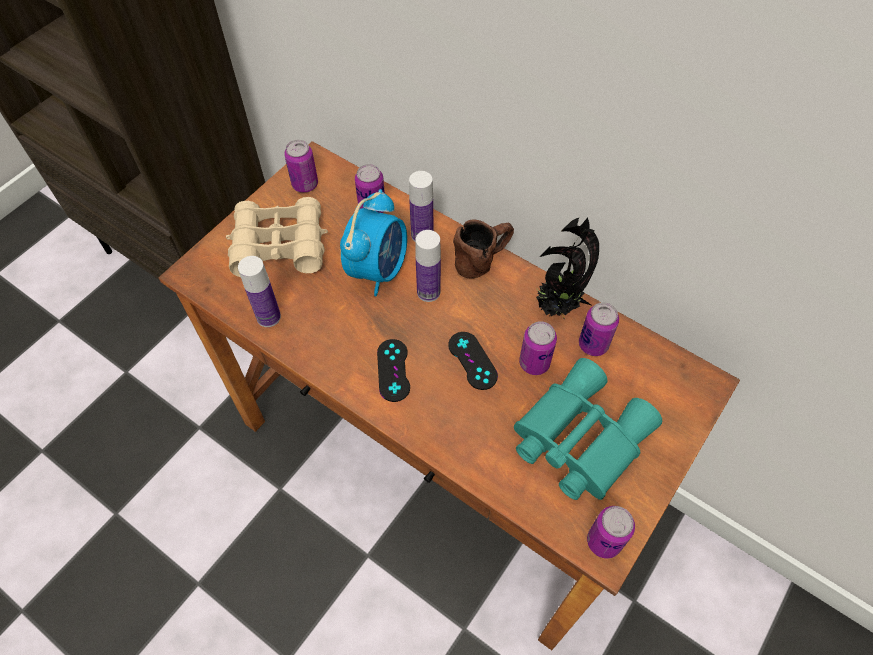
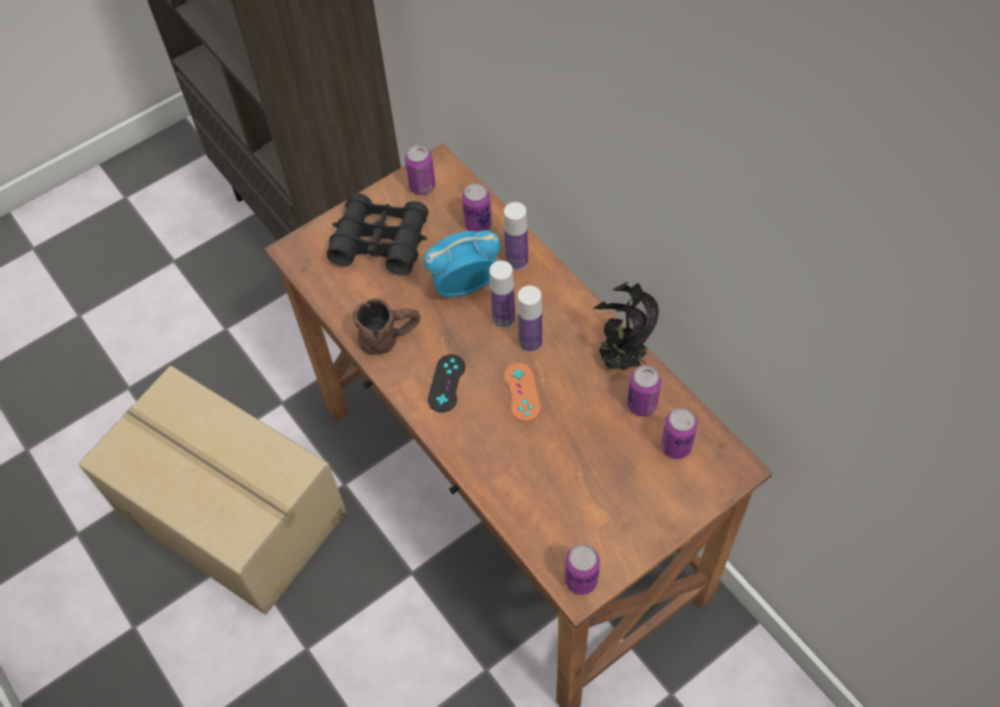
camera: 20 degrees right, 0 degrees up
(177, 542) = (232, 509): none -> cardboard box
(268, 317) = (350, 308): bottle -> bottle (530, 342)
(279, 245) = (380, 241): beige binoculars -> black binoculars
(378, 269) = (464, 285): alarm clock -> alarm clock turned 150 degrees counterclockwise
(472, 360) = (522, 392): black game controller -> orange game controller
(483, 259) = (567, 298): brown mug -> brown mug (391, 337)
(534, 363) = (579, 408): can -> can (676, 446)
(577, 437) = (592, 485): turquoise binoculars -> none

